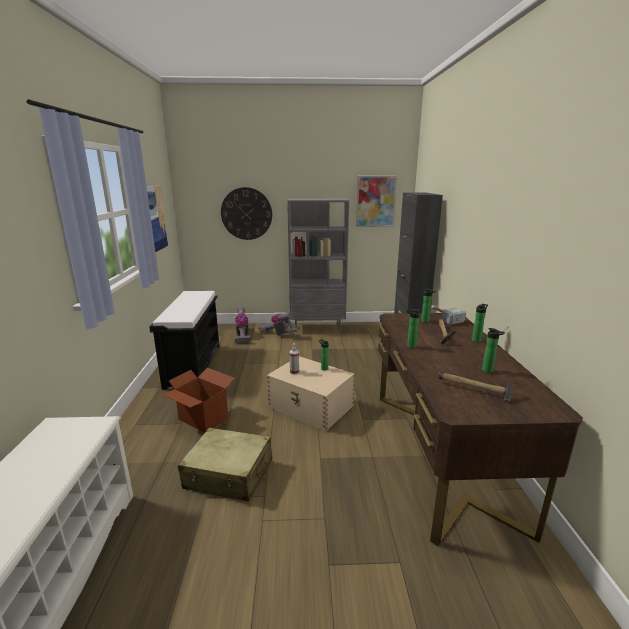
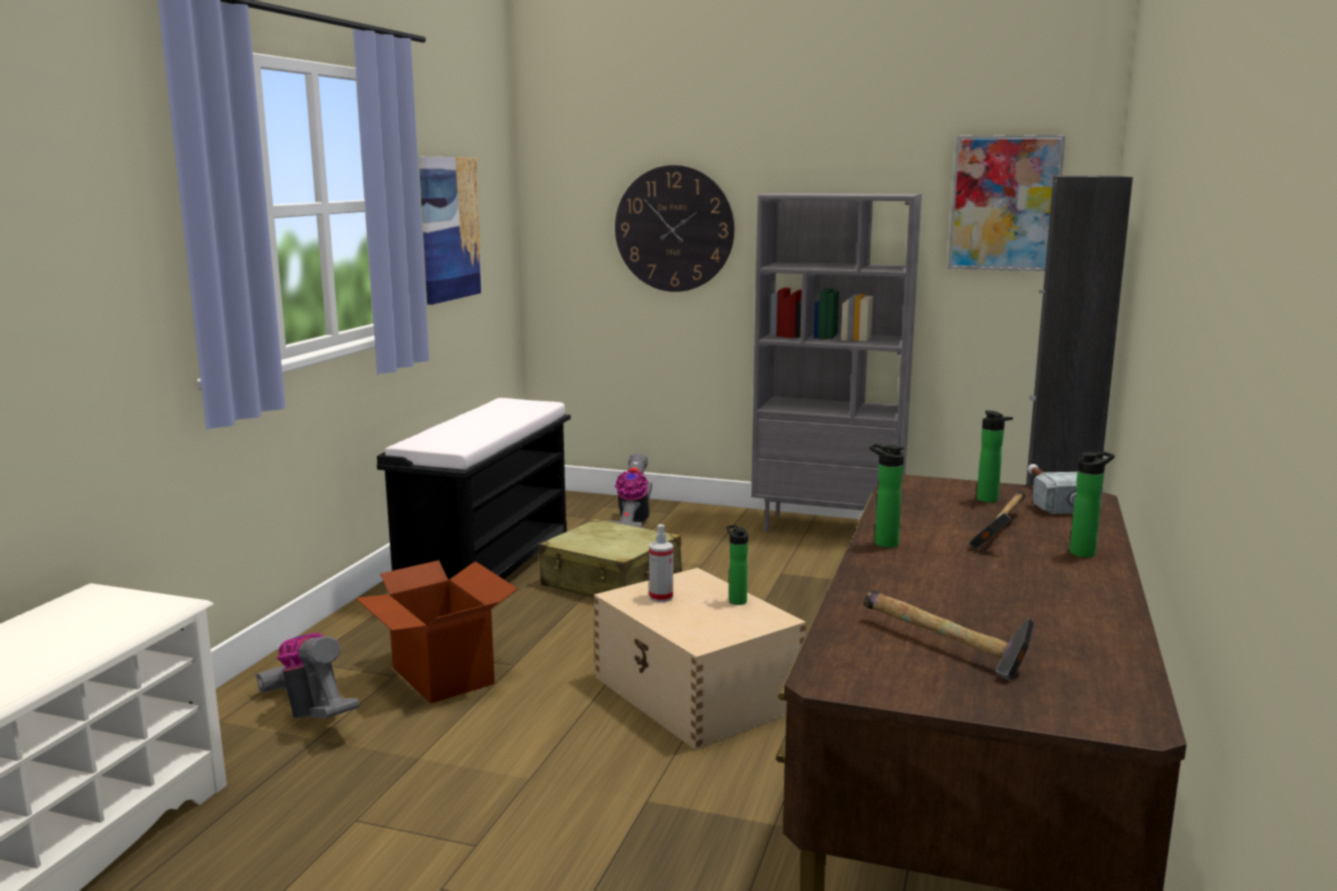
camera: 20 degrees right, 5 degrees down
(229, 474) = (428, 788): beige suitcase -> beige suitcase (611, 582)
(279, 334) = (721, 532): vacuum cleaner -> vacuum cleaner (312, 713)
(489, 371) = (1036, 616): bottle -> none

